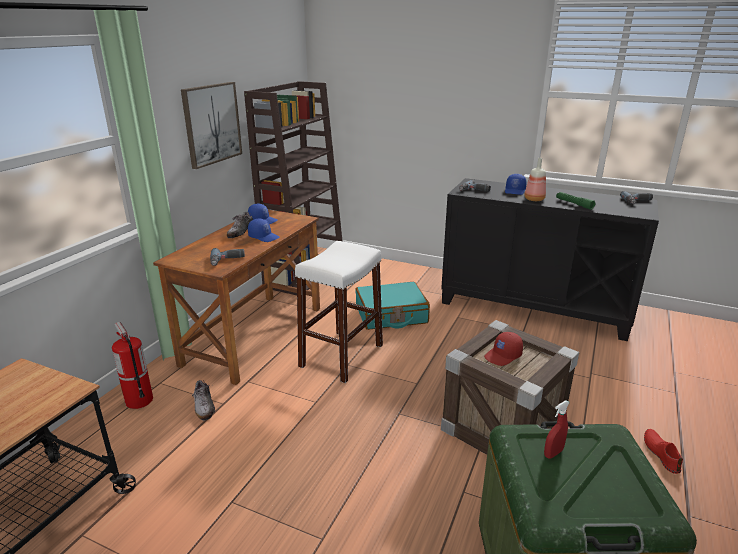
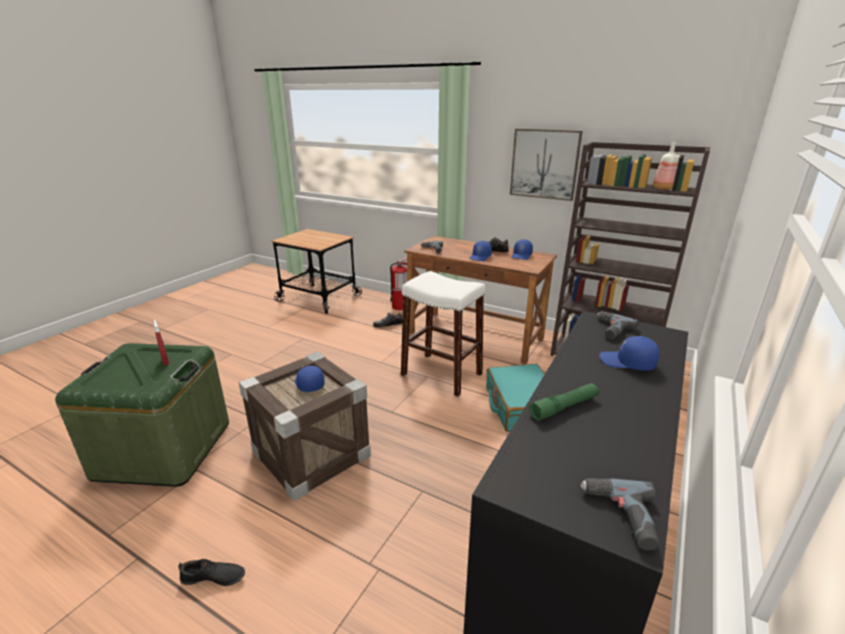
camera: 95 degrees right, 0 degrees up
(503, 356) = (308, 384): red cap -> blue cap
(534, 199) = (578, 371): bottle -> bottle (662, 188)
(661, 453) = (213, 578): red shoe -> black shoe

